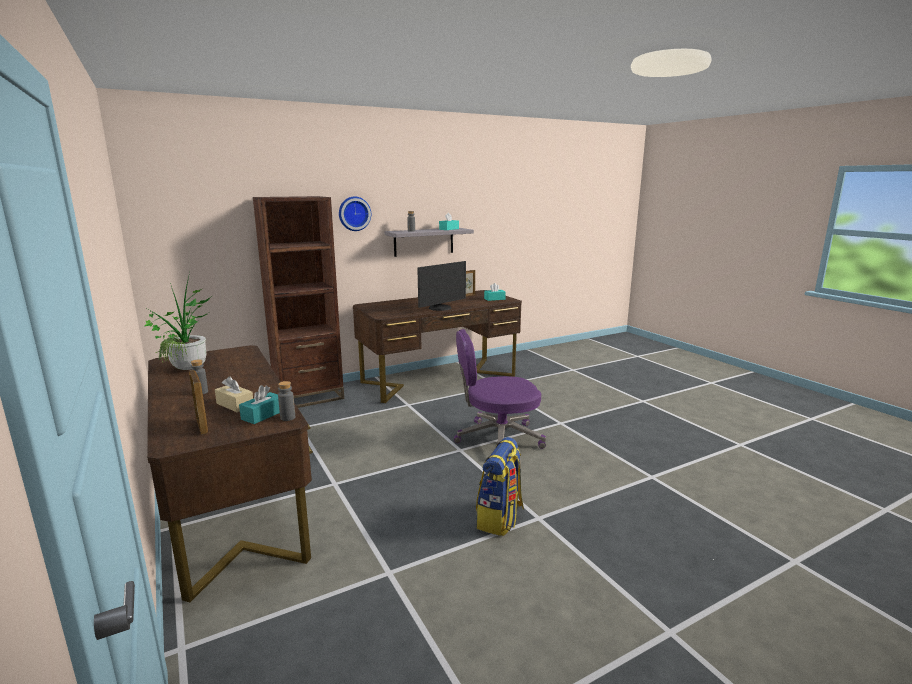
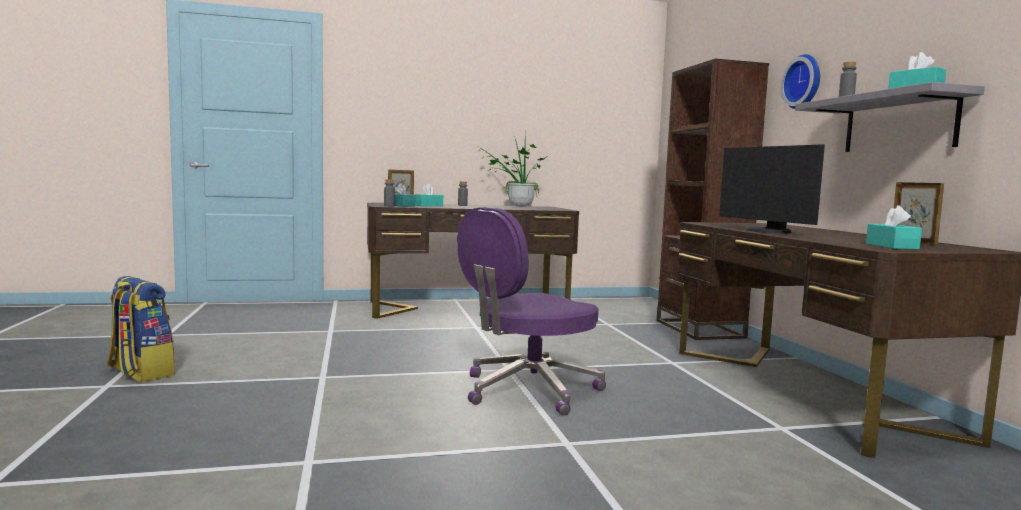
camera: 105 degrees right, 10 degrees down
(235, 405) = (428, 205): beige tissue box -> turquoise tissue box
(497, 439) = (528, 390): purple office chair -> purple office chair turned 135 degrees counterclockwise
(500, 519) = (344, 364): backpack -> backpack (140, 373)

